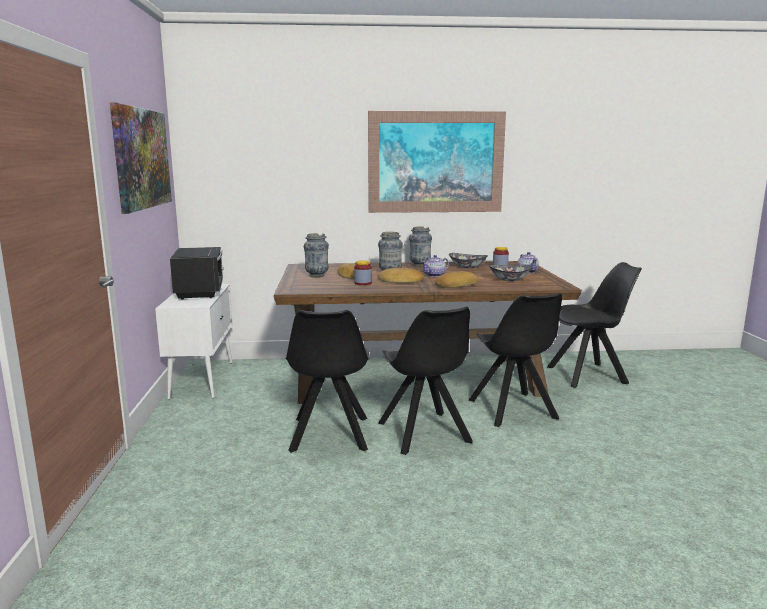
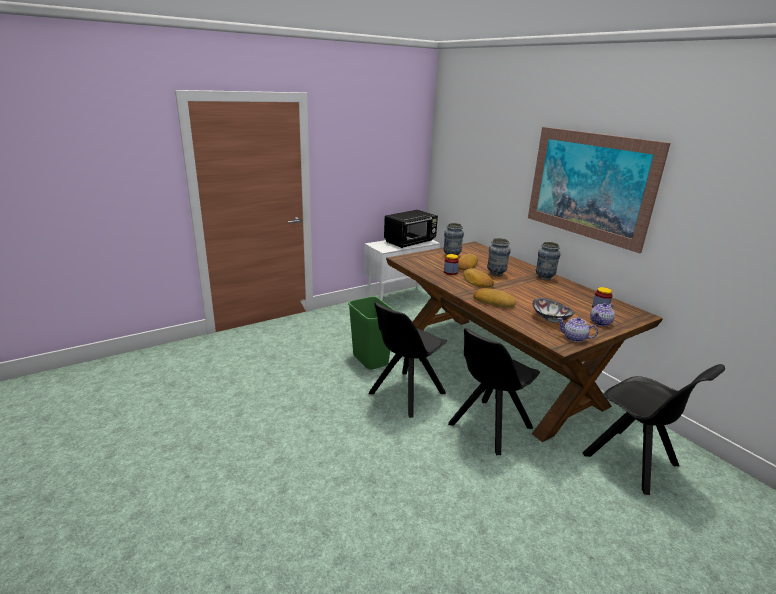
camera: 60 degrees right, 10 degrees up
(142, 158) = (372, 149): picture -> none
(329, 435) = (369, 360): black chair -> green trash can
(435, 275) = (516, 289): teapot -> teapot (574, 338)
(467, 267) = (573, 295): bowl -> none

